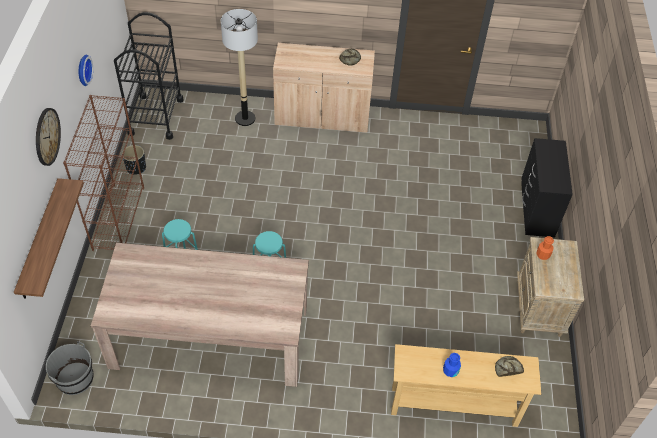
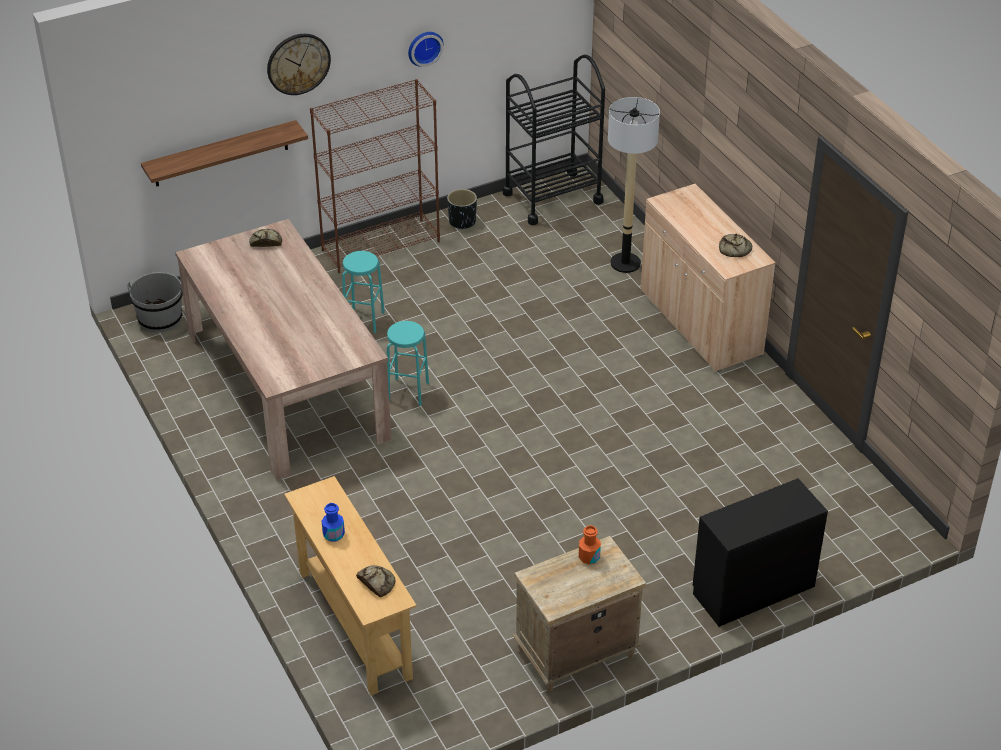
camera: 60 degrees right, 10 degrees down
(130, 267) = (265, 241): none -> bread

